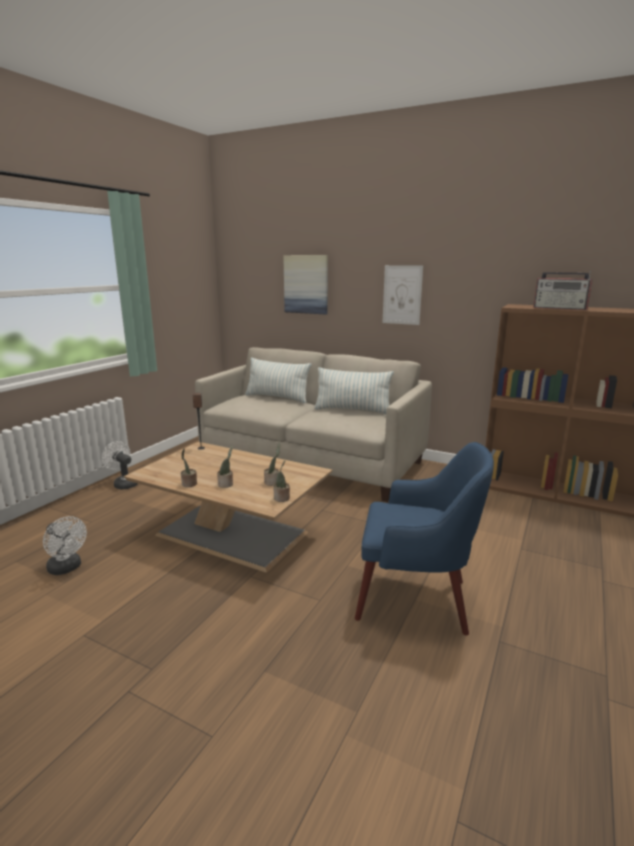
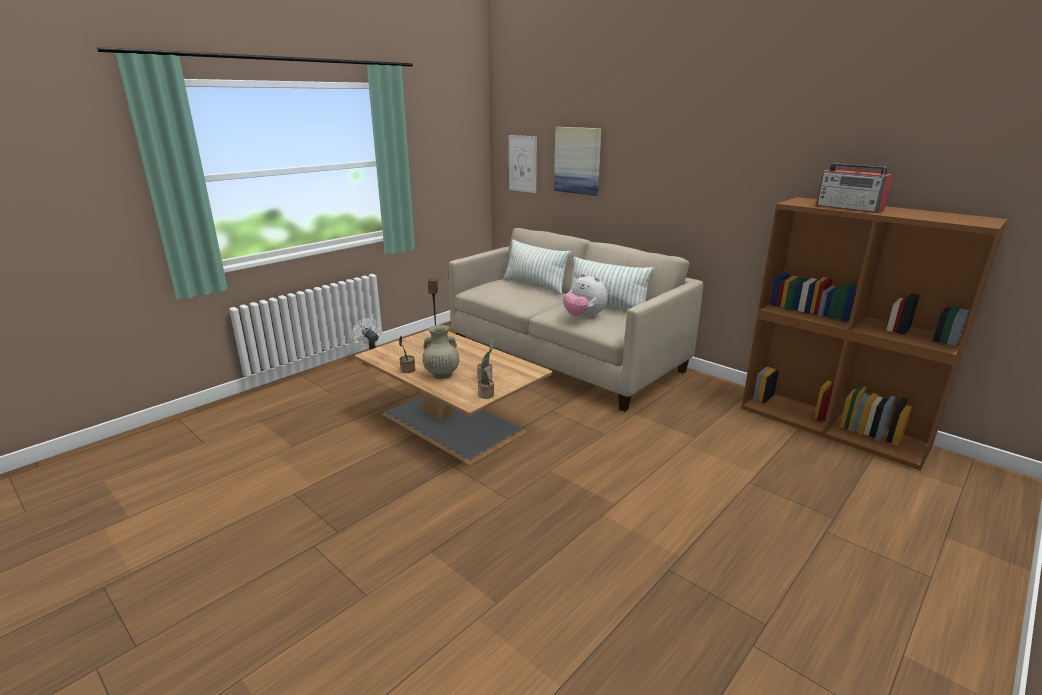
camera: 15 degrees right, 5 degrees up
(67, 568) = (298, 434): white fan -> none
(226, 484) = (441, 374): potted plant -> beige vase
(338, 419) = (584, 316): none -> plush toy
(402, 295) = (678, 178): picture -> picture (522, 164)
(416, 600) = (603, 515): blue armchair -> none

